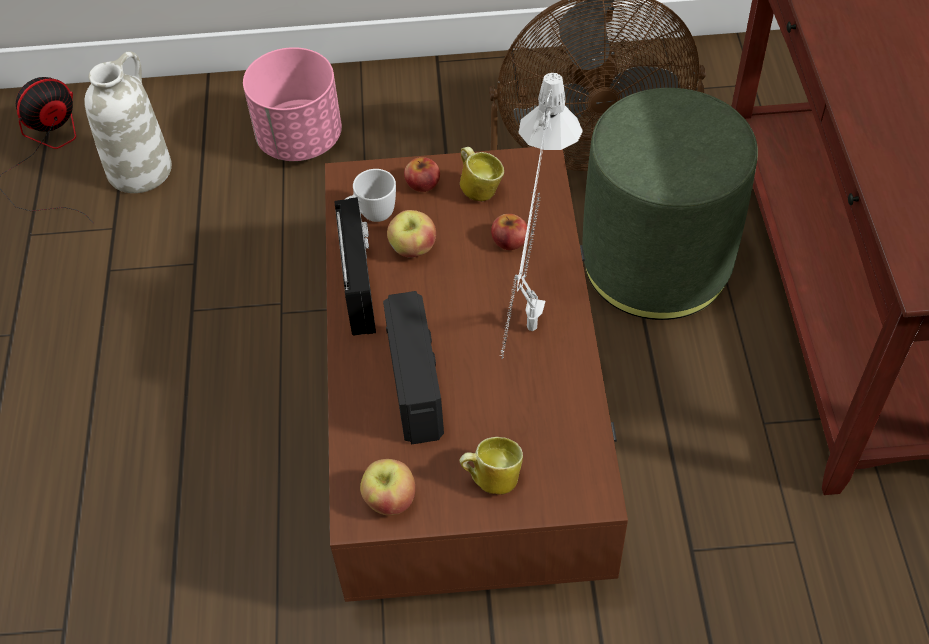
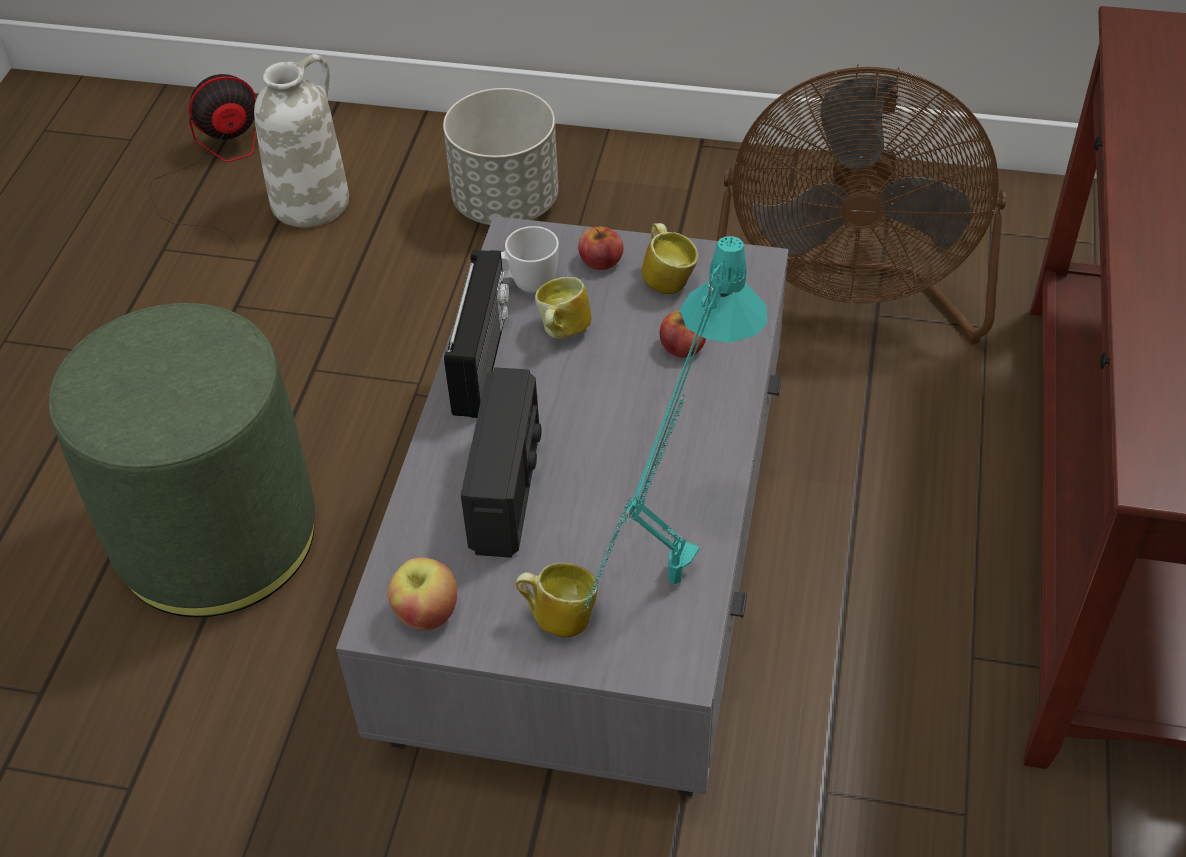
camera: 15 degrees right, 5 degrees down
(299, 139) = (505, 203): pink planter -> grey planter
(413, 249) = (561, 332): apple -> mug
(465, 411) = (594, 555): brown coffee table -> grey coffee table
(529, 341) = (663, 467): grey table lamp -> none
(566, 443) = (666, 597): none -> turquoise table lamp
(656, 262) = (895, 430): green ottoman -> green ottoman (216, 535)

